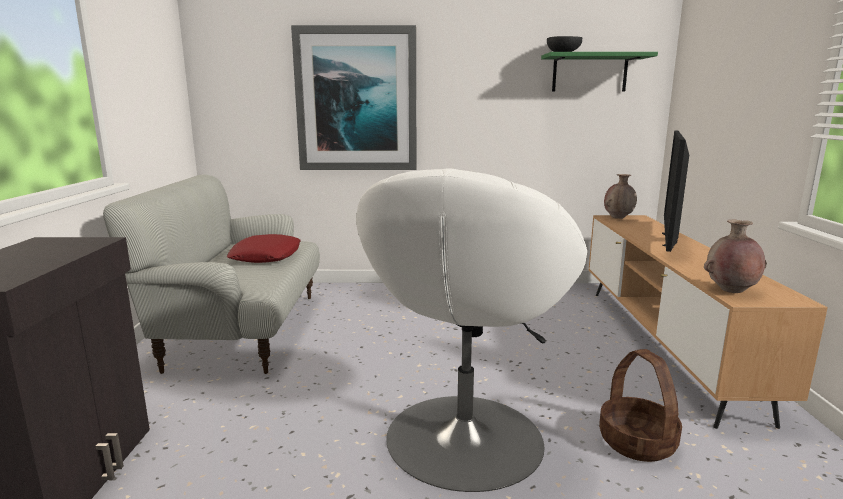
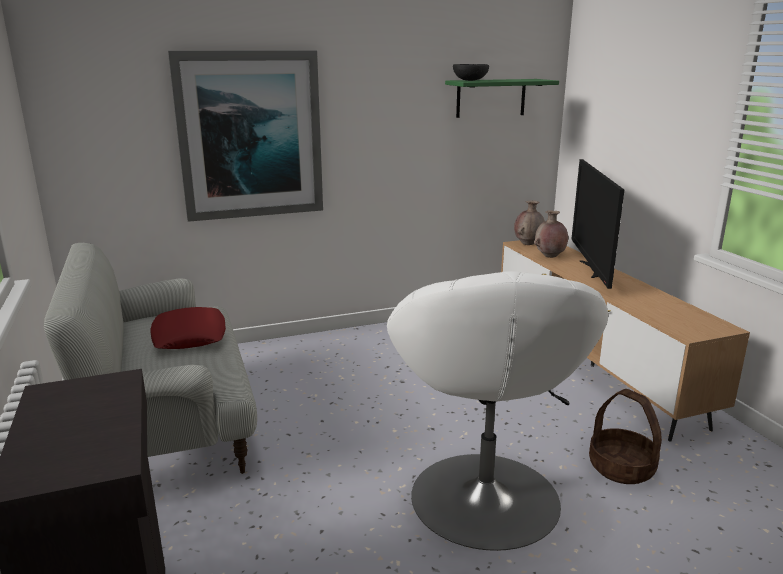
camera: 20 degrees left, 5 degrees up
(730, 290) = (676, 325): brown vase -> brown vase (549, 256)

